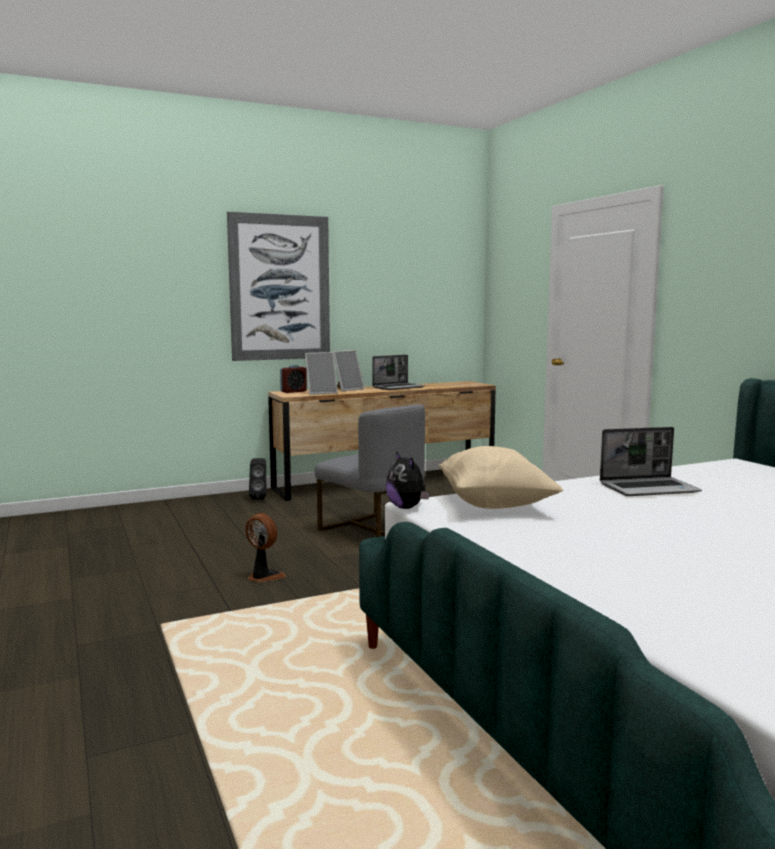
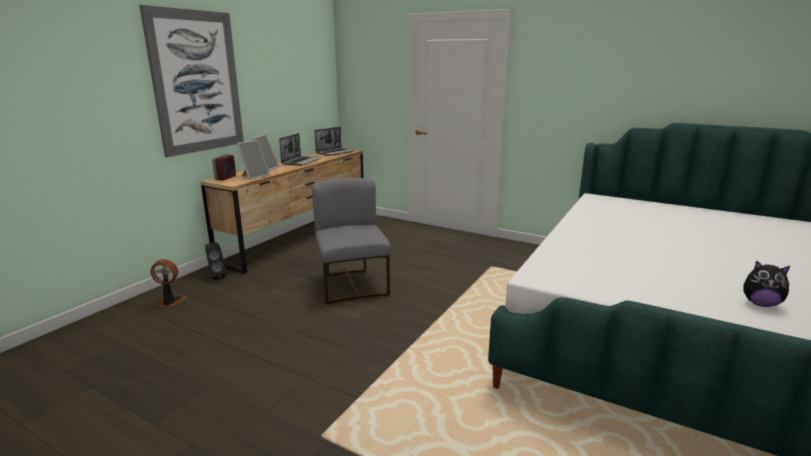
camera: 35 degrees left, 10 degrees up
(263, 577) = (334, 354): fan -> fan (170, 302)
(372, 531) = (352, 285): grey chair -> grey chair turned 120 degrees counterclockwise
(407, 507) = (533, 283): plush toy -> plush toy (760, 304)
(494, 505) = (570, 265): beige pillow -> none
(649, 488) = (604, 228): laptop -> laptop (335, 152)

